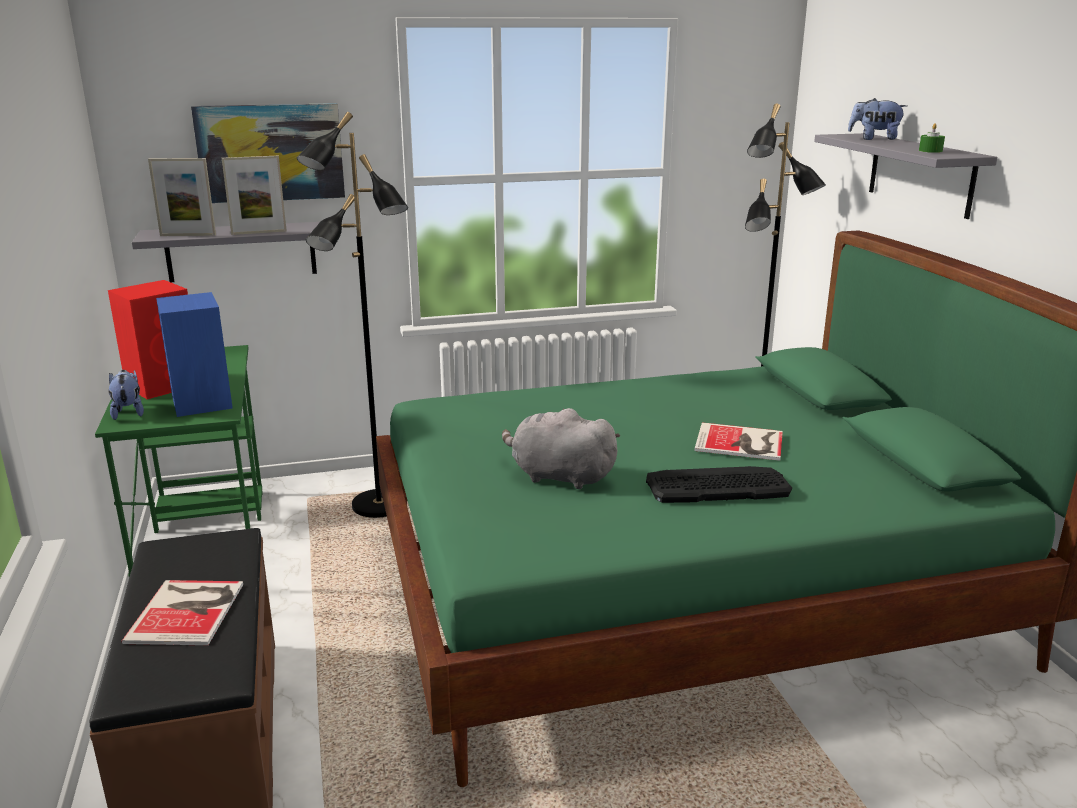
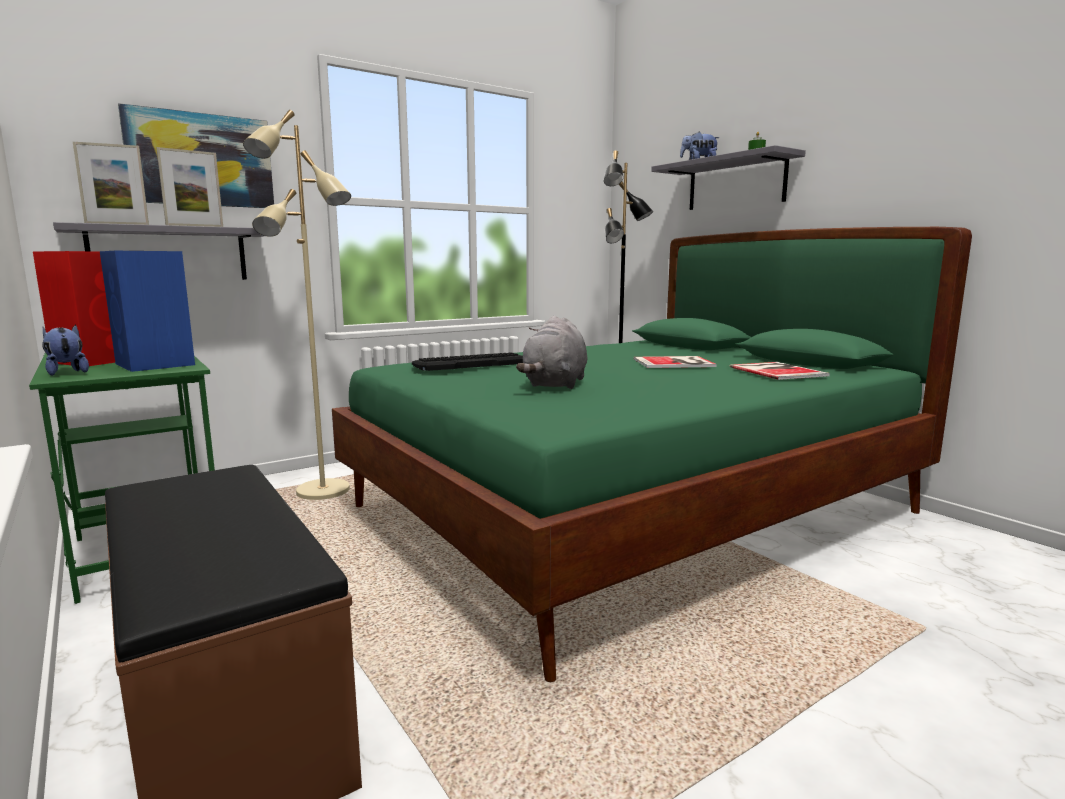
camera: 20 degrees left, 10 degrees down
(189, 611) = (211, 526): book -> book (777, 371)
(378, 506) = (323, 492): black floor lamp -> beige floor lamp
(558, 476) = (555, 384): grey plush toy -> grey plush toy turned 75 degrees counterclockwise
(716, 485) = (690, 378): keyboard -> keyboard (467, 363)

